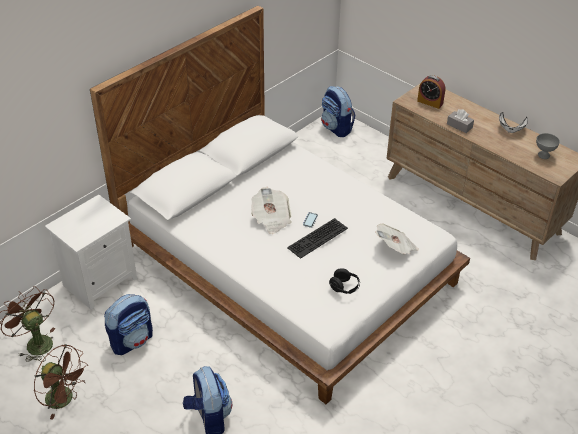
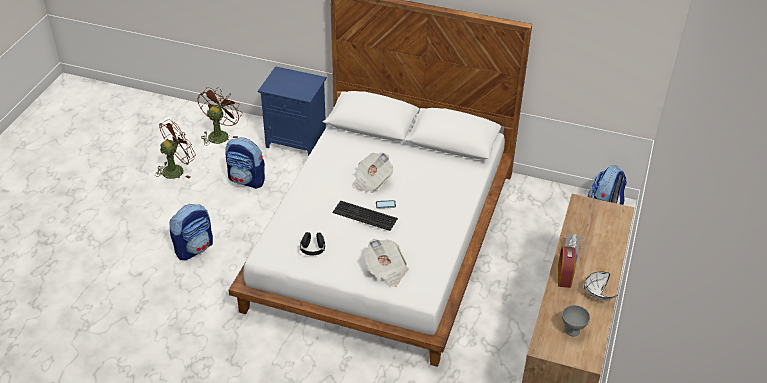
camera: 65 degrees right, 0 degrees up
(65, 399) = (176, 169): brown fan -> brown fan turned 135 degrees counterclockwise
(100, 281) = (297, 140): white nightstand -> blue nightstand
(430, 102) = (594, 220): alarm clock -> alarm clock (564, 276)

